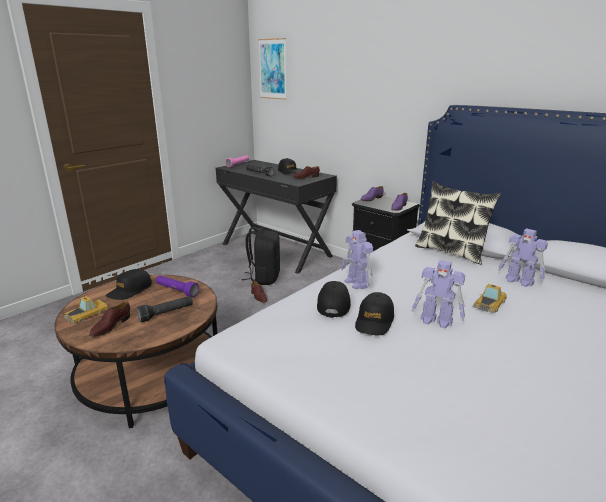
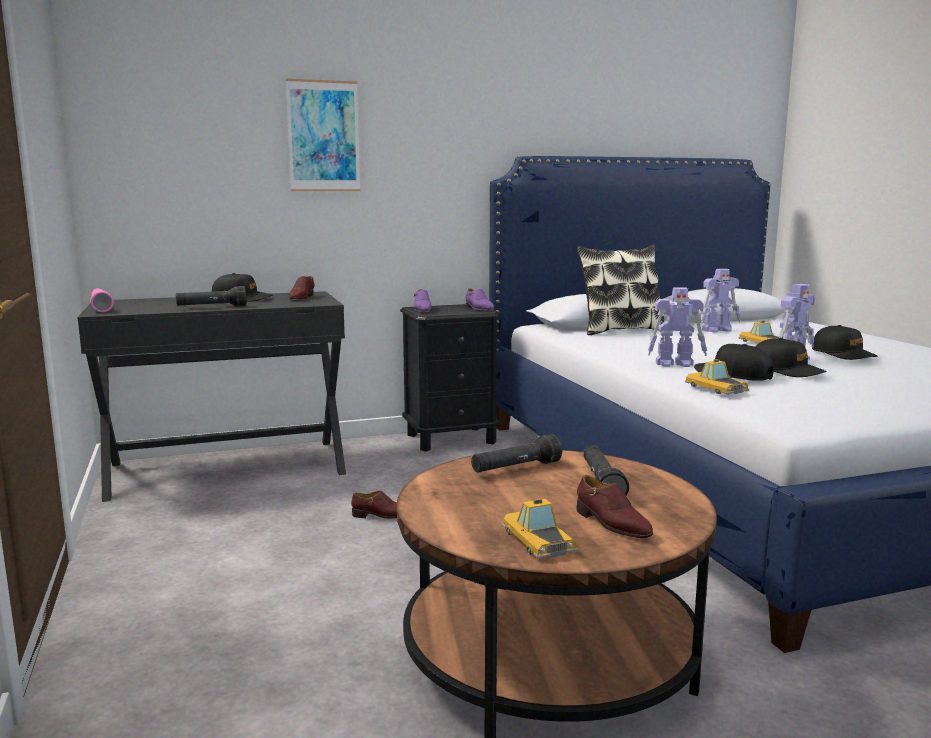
camera: 60 degrees left, 10 degrees down
(130, 290) = (467, 499): black cap -> black cap (843, 354)
(177, 291) = (515, 469): purple flashlight -> black flashlight
(264, 278) = (321, 498): black backpack -> none
(272, 69) = (138, 104): picture -> picture (323, 136)
(295, 304) = (715, 388): none -> toy car

